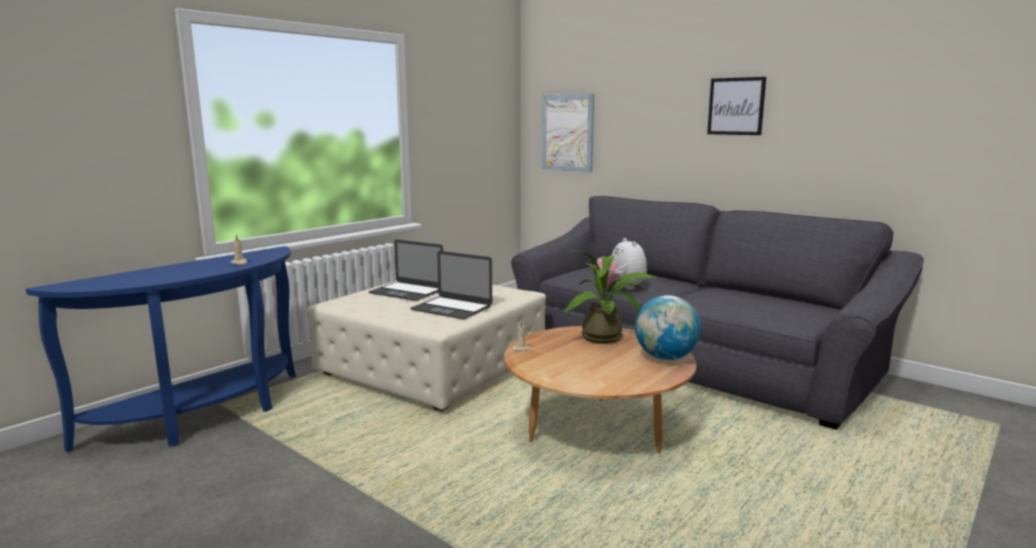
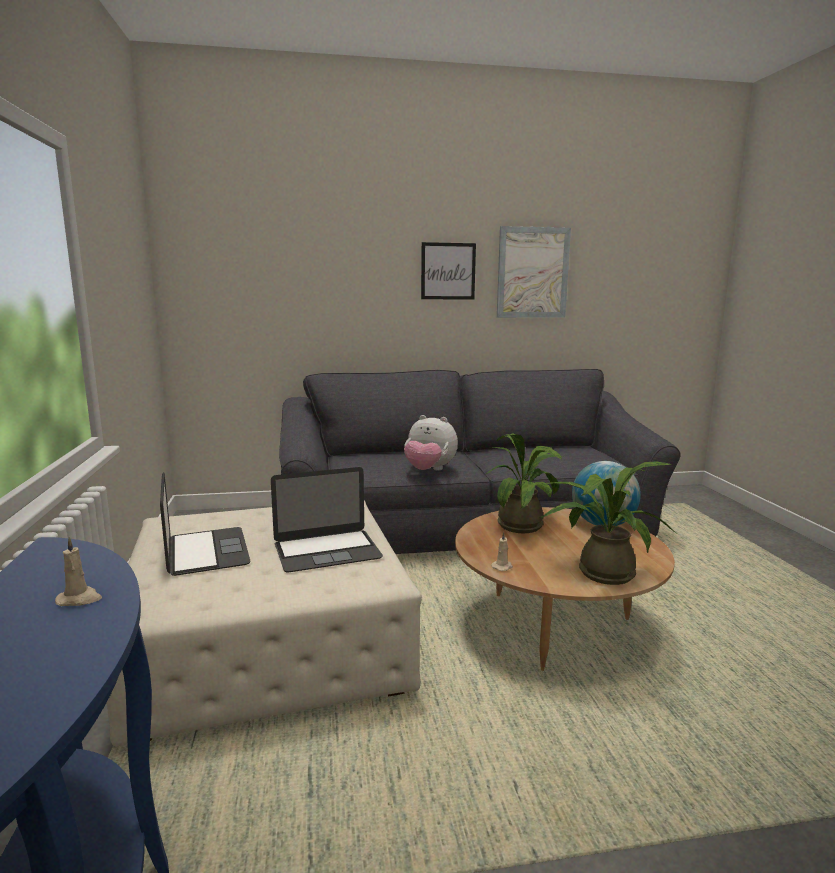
camera: 50 degrees left, 0 degrees up
(406, 291) = (206, 551): laptop -> laptop turned 90 degrees counterclockwise
(567, 133) = (238, 300): picture -> picture (532, 273)
(570, 373) = (600, 571): none -> potted plant

